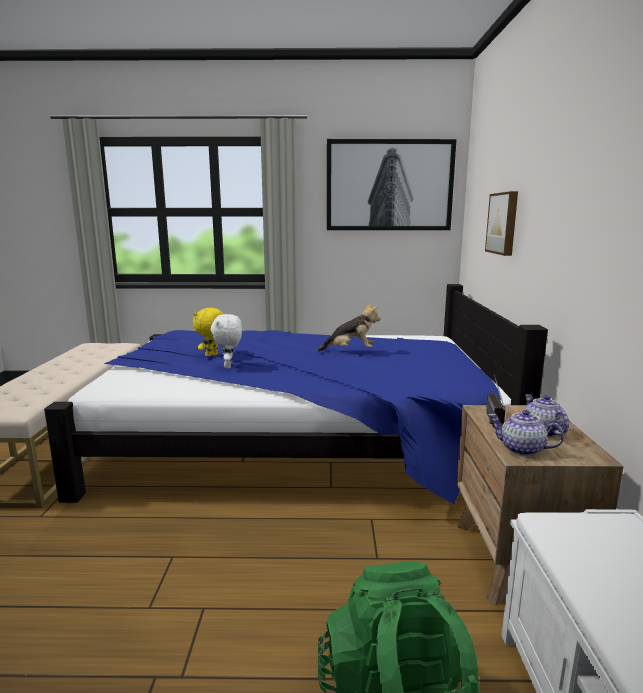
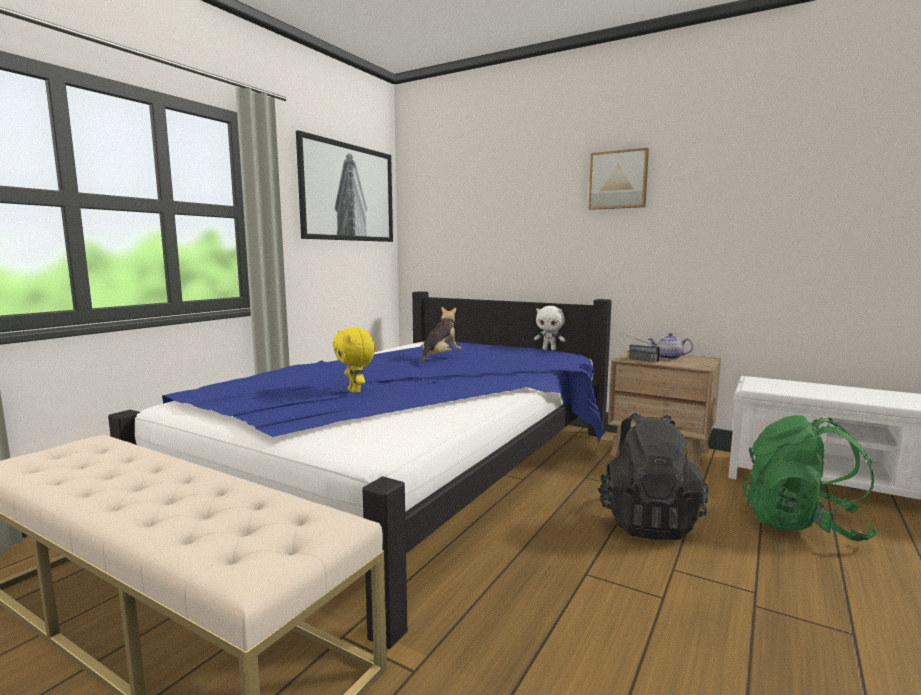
camera: 60 degrees left, 5 degrees down
(229, 366) = (414, 391): white plush toy -> white plush toy (549, 349)
(296, 577) = (647, 521): none -> black backpack
(504, 223) = (501, 231): picture -> picture (618, 180)
(521, 449) = (693, 364): teapot -> none

